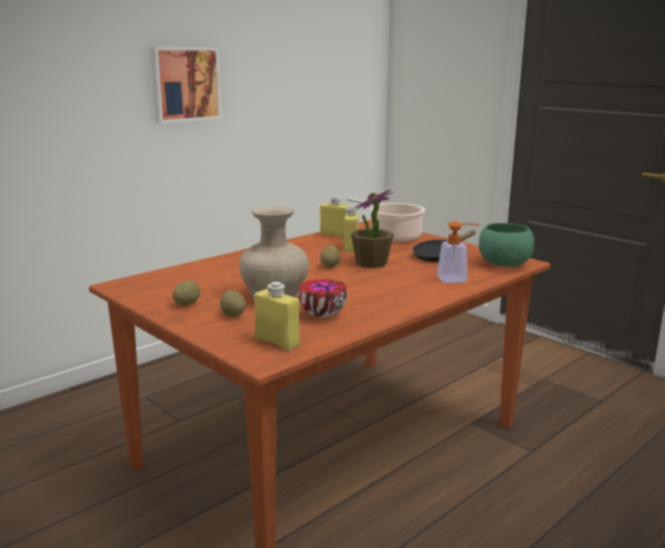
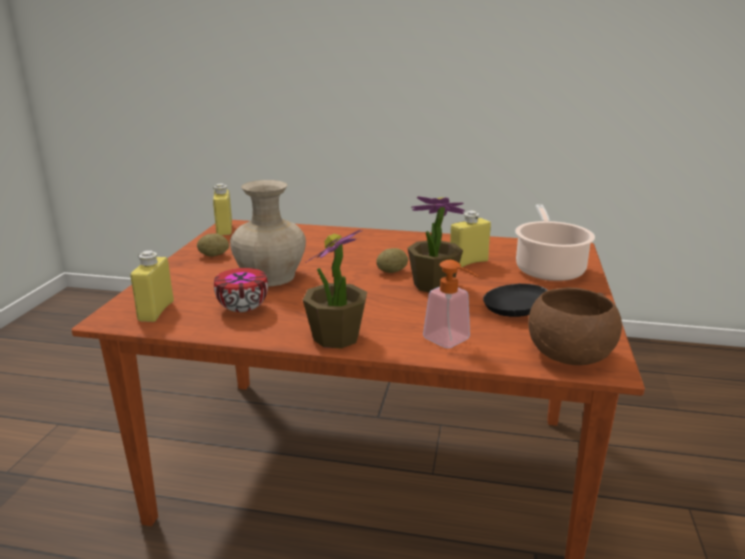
camera: 55 degrees right, 5 degrees up
(185, 84) = (462, 45): picture -> none
(233, 314) = (206, 277): potato -> none
(335, 235) = (496, 245): yellow bottle -> yellow bottle (224, 229)
(412, 301) = (336, 337): none -> potted plant
(505, 264) = (570, 355): green bowl -> brown bowl

